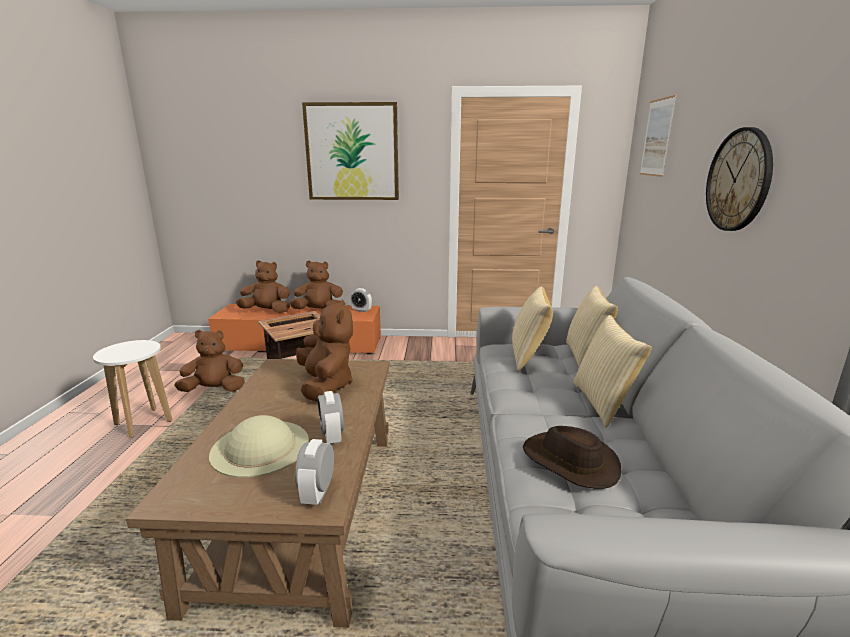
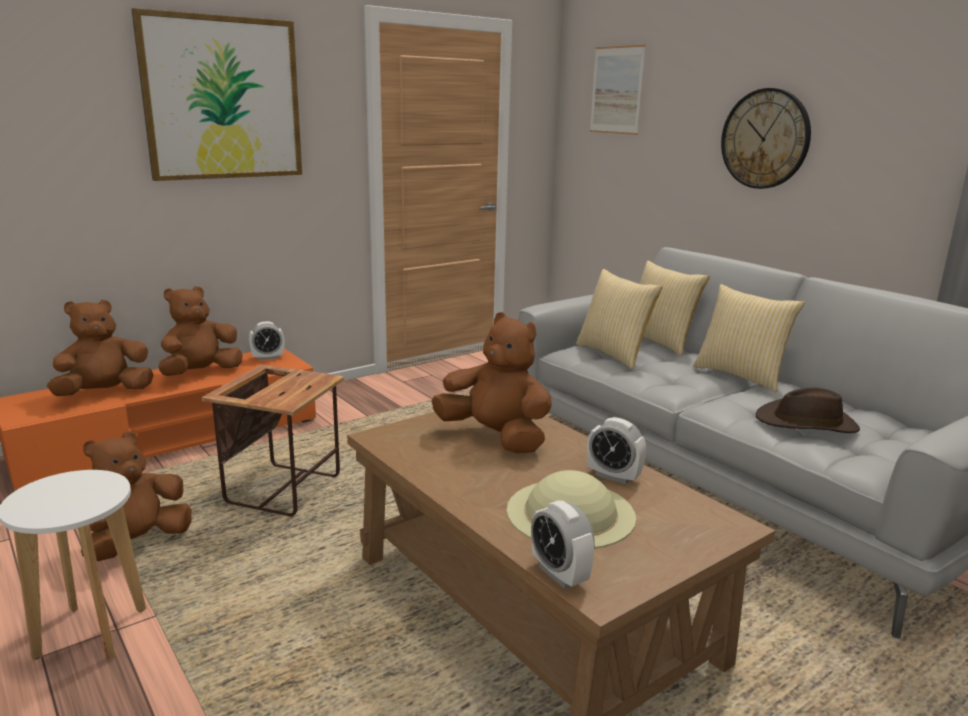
camera: 40 degrees left, 0 degrees up
(317, 493) = (707, 520): alarm clock -> alarm clock (559, 574)

